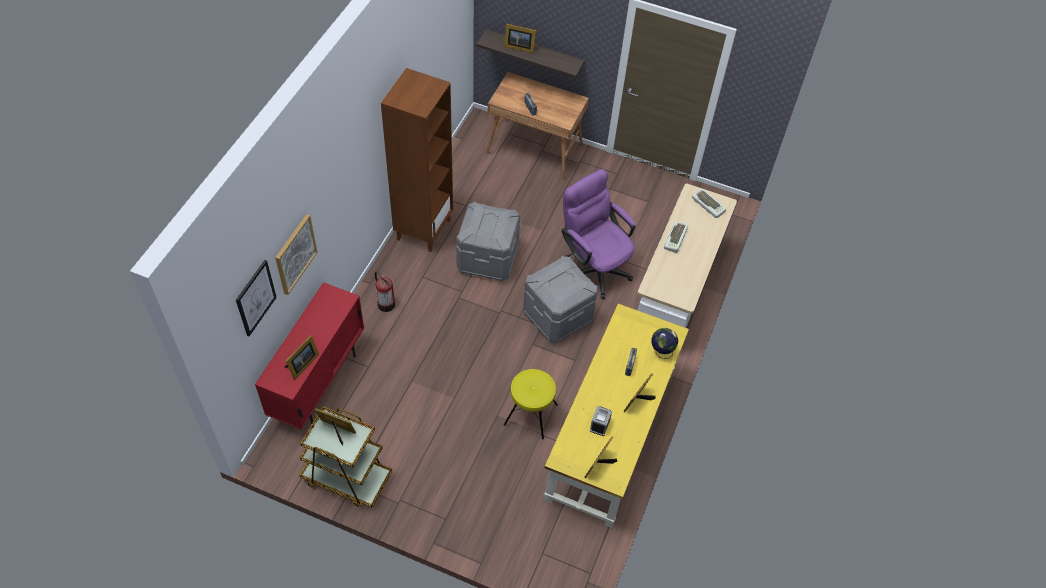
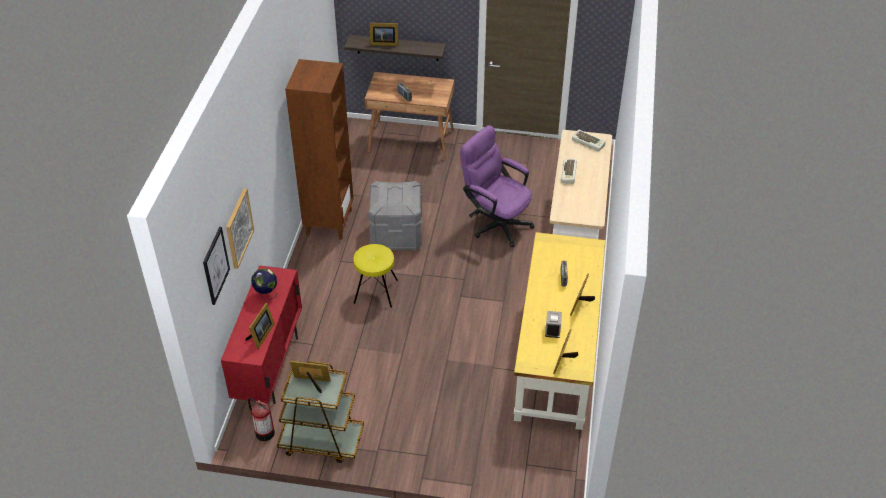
camera: 10 degrees left, 10 degrees down
(385, 303) = (312, 289): fire extinguisher -> fire extinguisher (264, 432)
(530, 414) = (477, 353): yellow stool -> yellow stool (375, 291)
(557, 316) = (476, 269): grey storage box -> none
(661, 351) = (587, 262): globe -> globe (266, 294)

